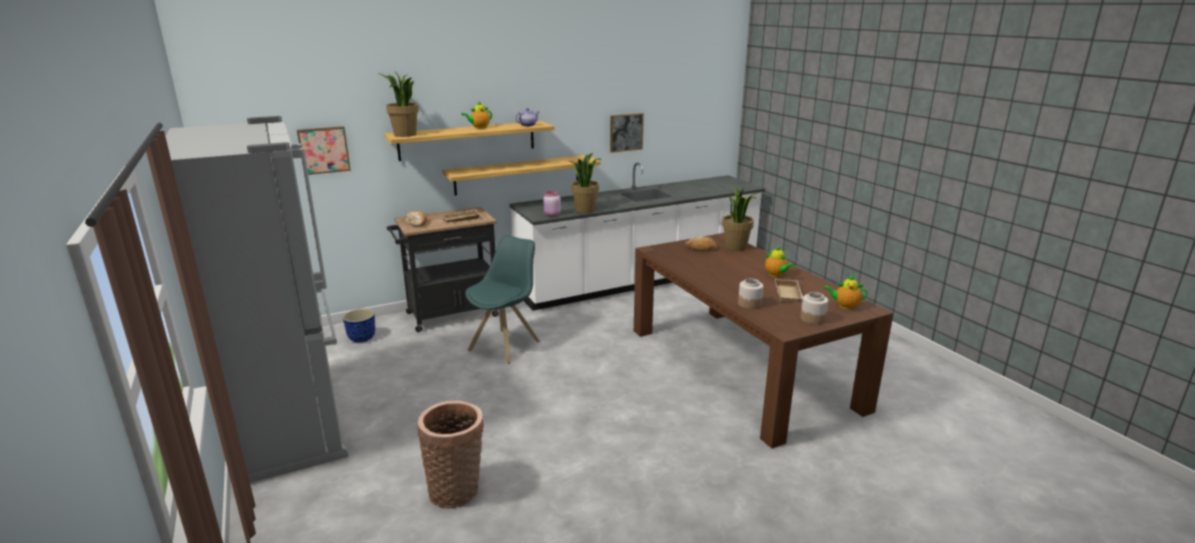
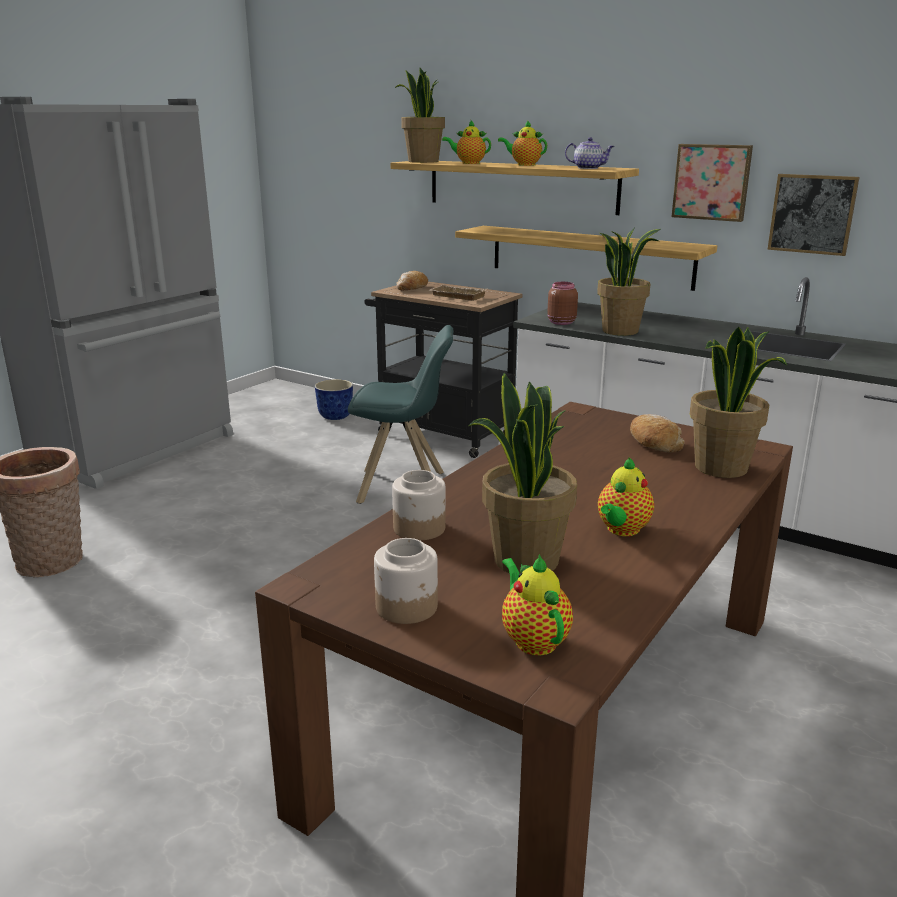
camera: 60 degrees right, 0 degrees up
(323, 150) = (359, 173): picture -> picture (712, 182)
(442, 131) = (468, 163): none -> teapot
(551, 215) = (560, 322): pink jar -> brown jar
(789, 294) = (524, 560): beige tray -> potted plant

